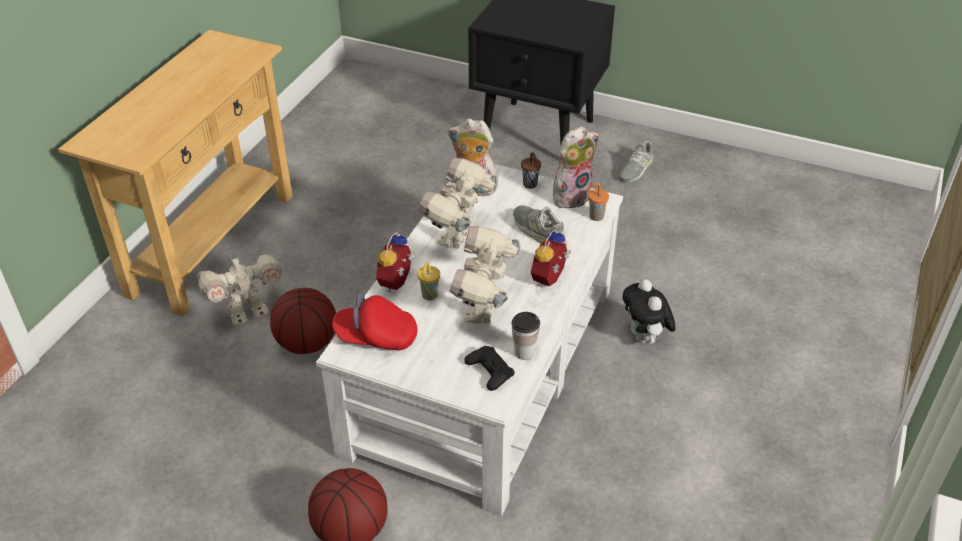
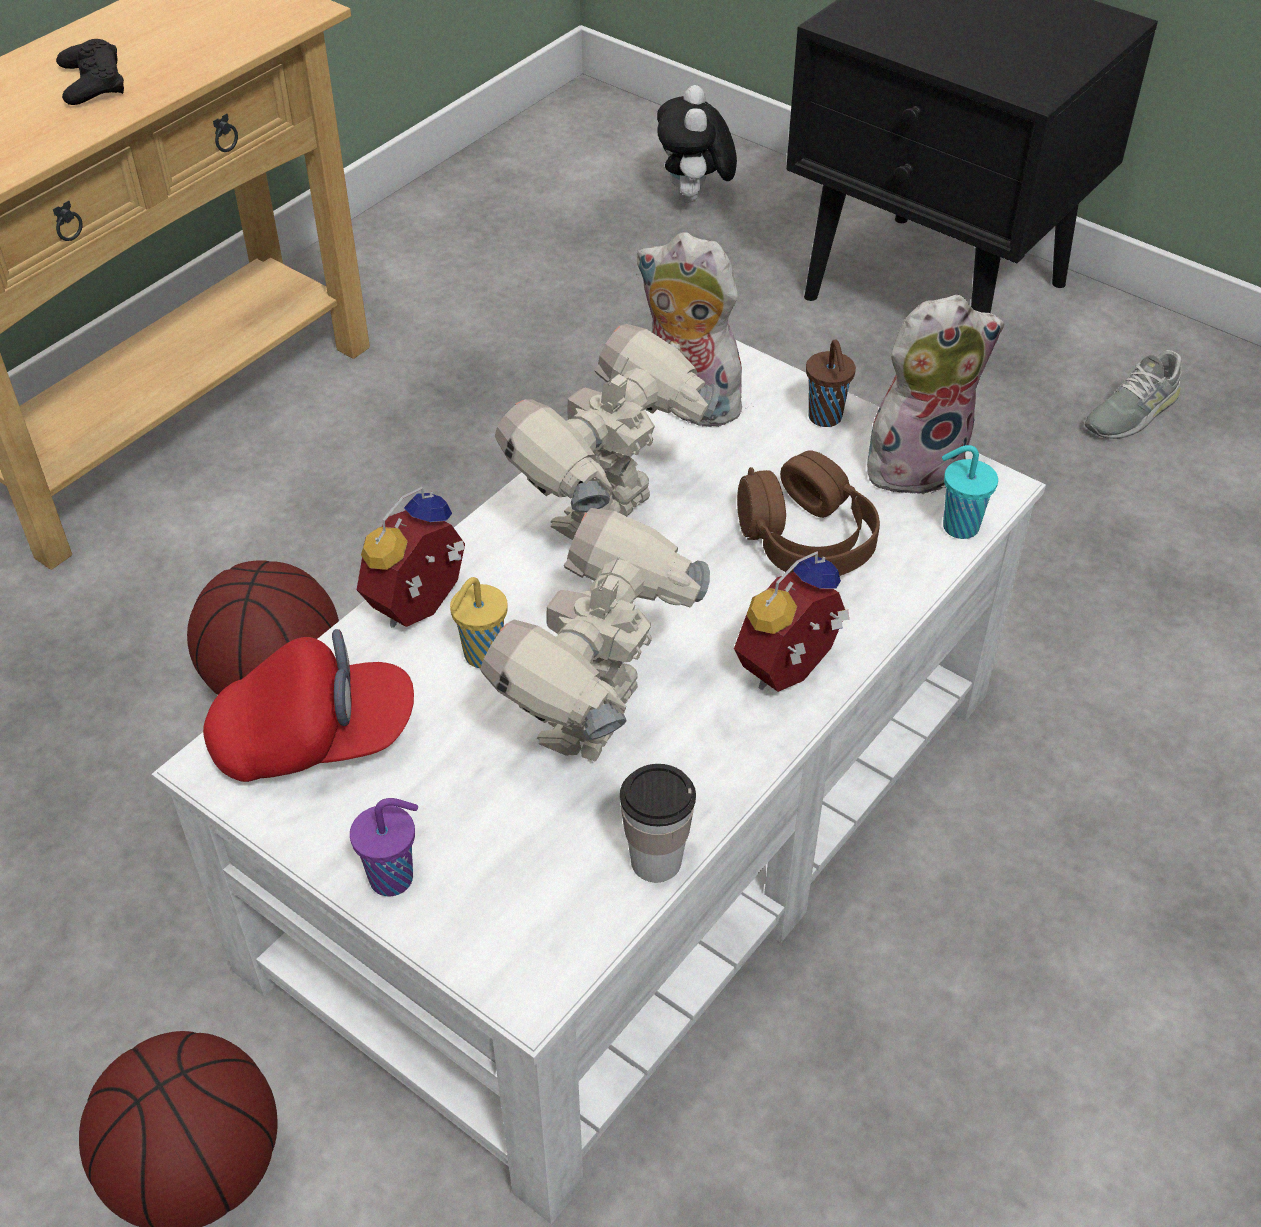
camera: 15 degrees right, 5 degrees up
(247, 312) = (182, 585): toy robot -> none
(376, 337) = (315, 739): red cap -> red cap turned 150 degrees clockwise
(428, 377) = (394, 878): none -> purple cup
(489, 371) = (550, 894): black game controller -> black game controller (92, 82)
(539, 231) = (806, 539): grey shoe -> brown headphones
(595, 217) = (958, 527): orange cup -> turquoise cup
(645, 338) = (1038, 831): plush toy -> plush toy (694, 198)

